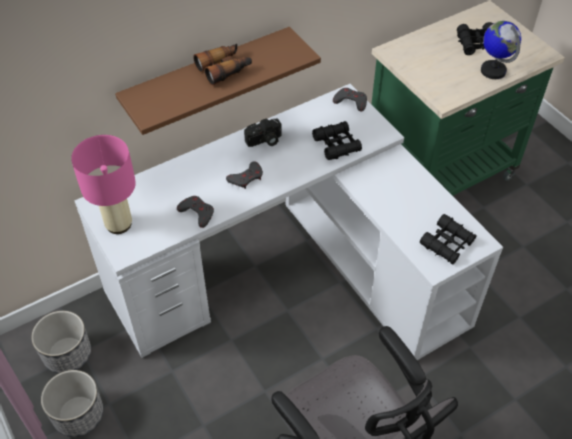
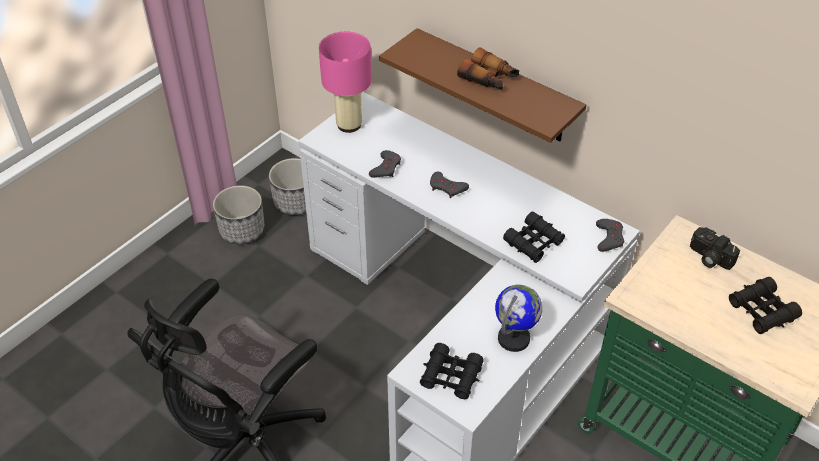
camera: 70 degrees right, 5 degrees down
(264, 141) = (505, 186): camera -> camera (709, 258)
(493, 70) = (719, 335): globe -> globe (514, 338)

